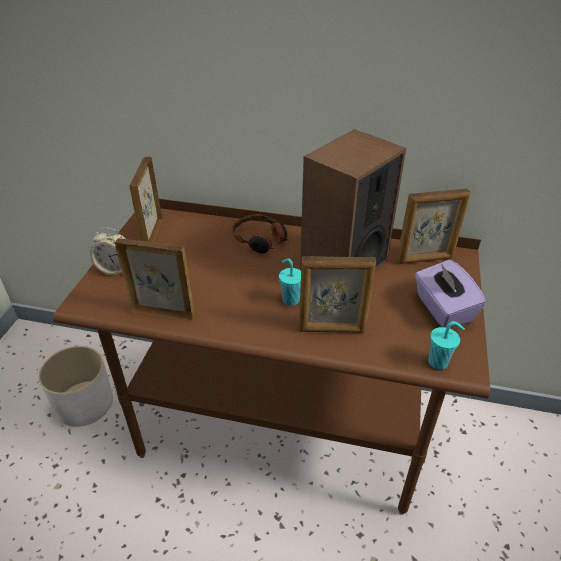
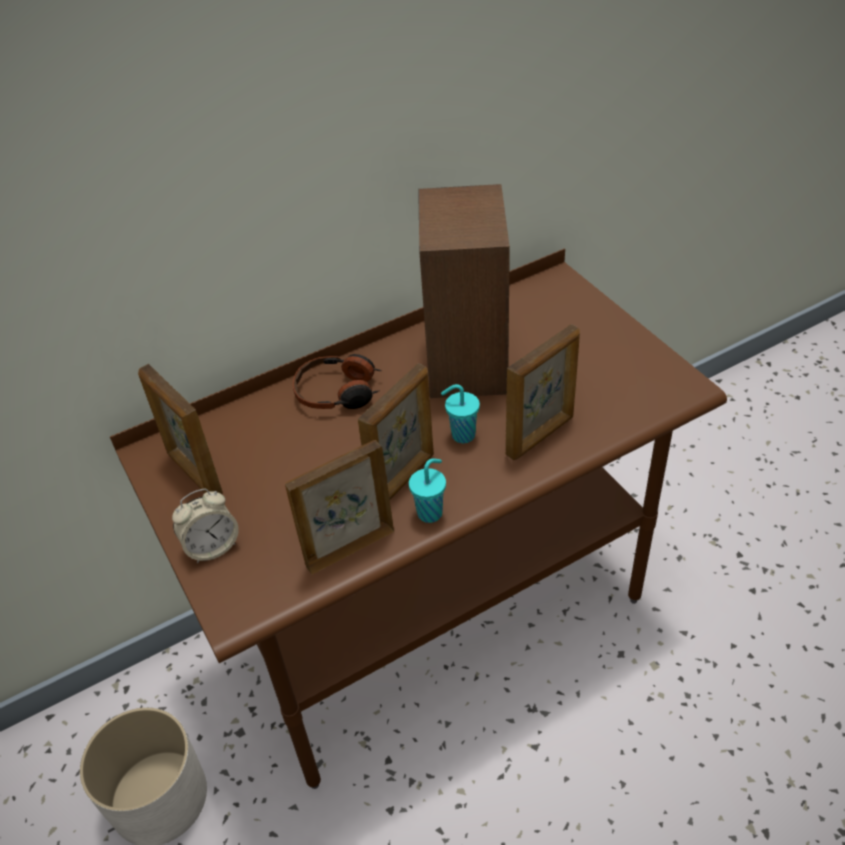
camera: 40 degrees left, 5 degrees up
(425, 259) = (532, 303): picture frame -> picture frame (403, 479)
(439, 362) = (663, 398): turquoise cup -> turquoise cup (431, 512)
(442, 309) = (607, 344): purple tissue box -> none

